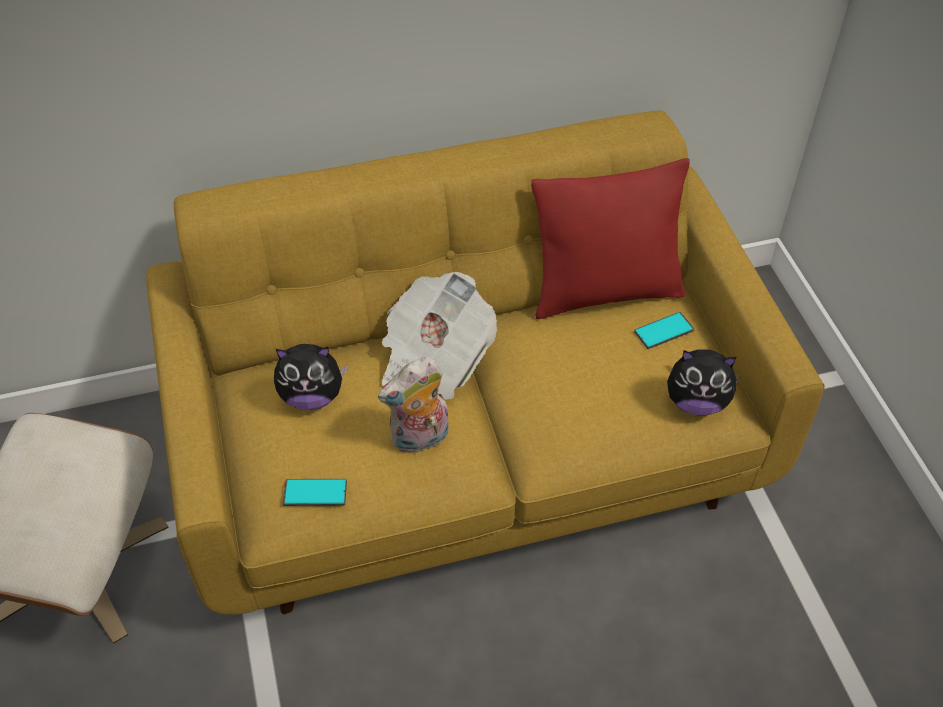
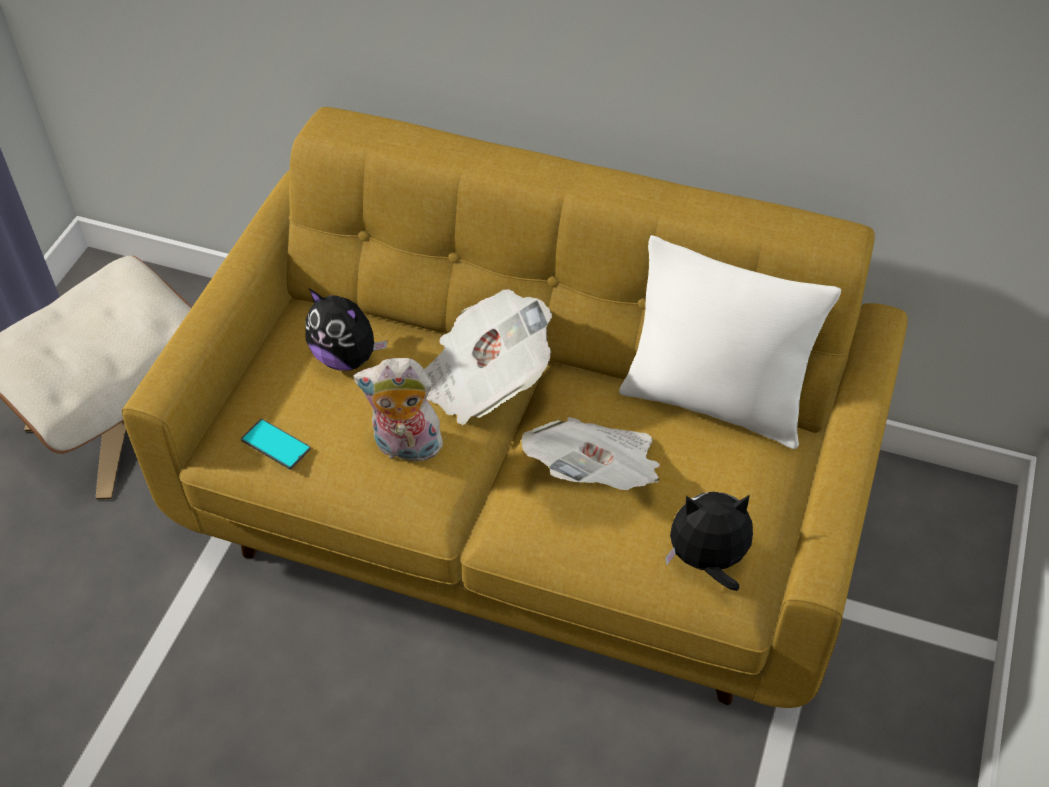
camera: 35 degrees right, 0 degrees up
(573, 383) = (596, 474): none -> newspaper
(605, 292) = (714, 402): red pillow -> white pillow
(663, 331) = (738, 472): phone -> none
(696, 402) = (707, 561): plush toy -> plush toy turned 135 degrees clockwise

